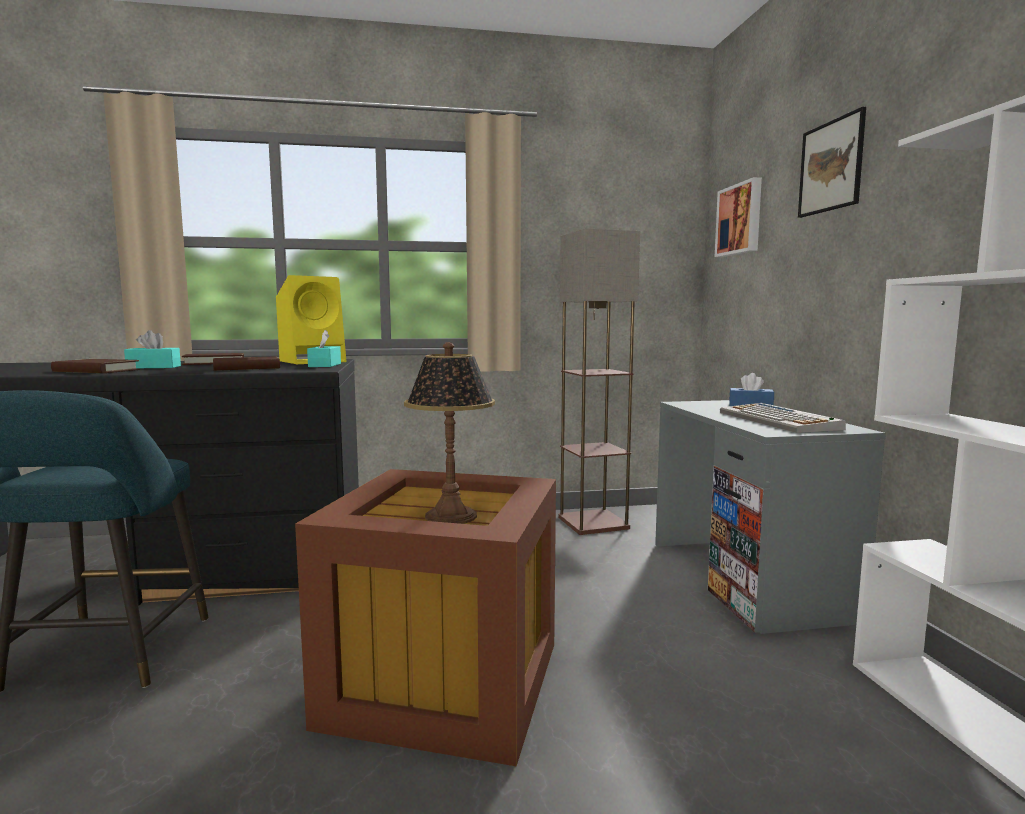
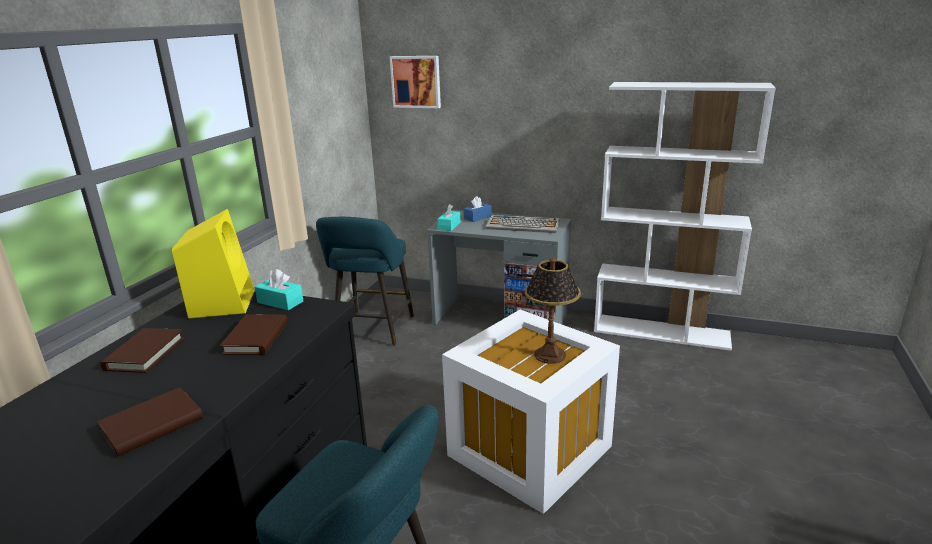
camera: 60 degrees left, 15 degrees up
(154, 367) = (152, 390): turquoise tissue box -> turquoise tissue box (449, 226)
(442, 680) = (527, 451): brown storage box -> white storage box
(591, 522) = (372, 331): floor lamp -> turquoise stool
(831, 166) = (509, 65): picture -> none

